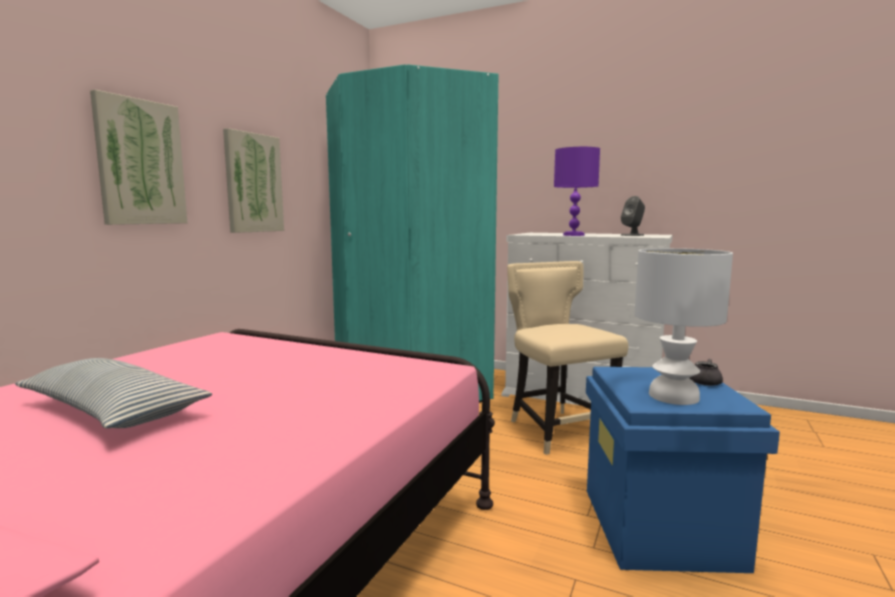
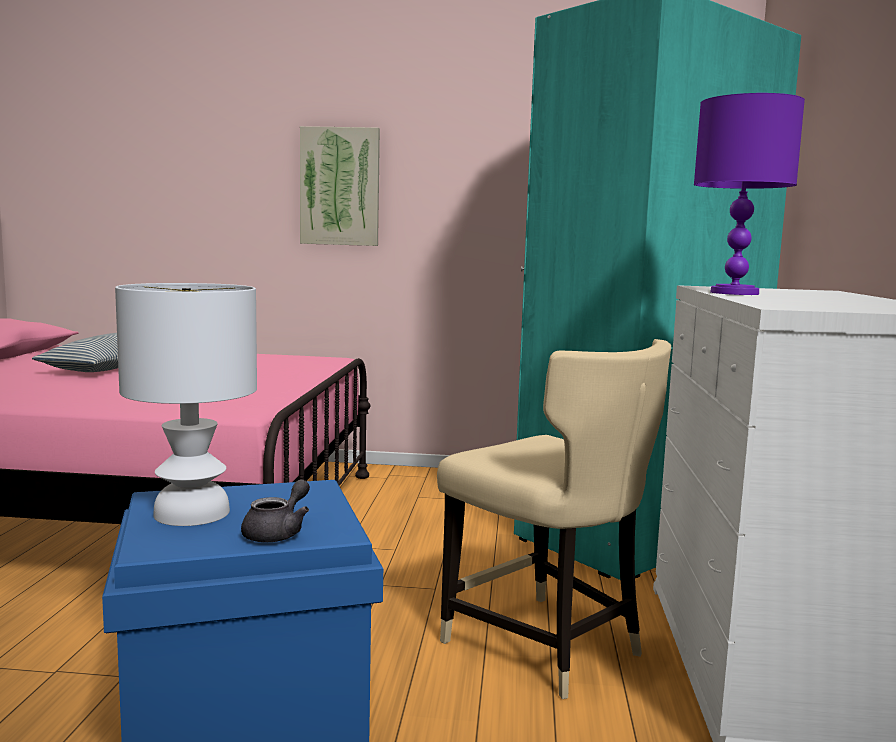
camera: 70 degrees right, 0 degrees up
(253, 183) = (477, 202): picture -> none
(558, 430) = (547, 647): beige chair -> beige chair turned 90 degrees clockwise
(632, 235) = (834, 304): grey speaker -> none

